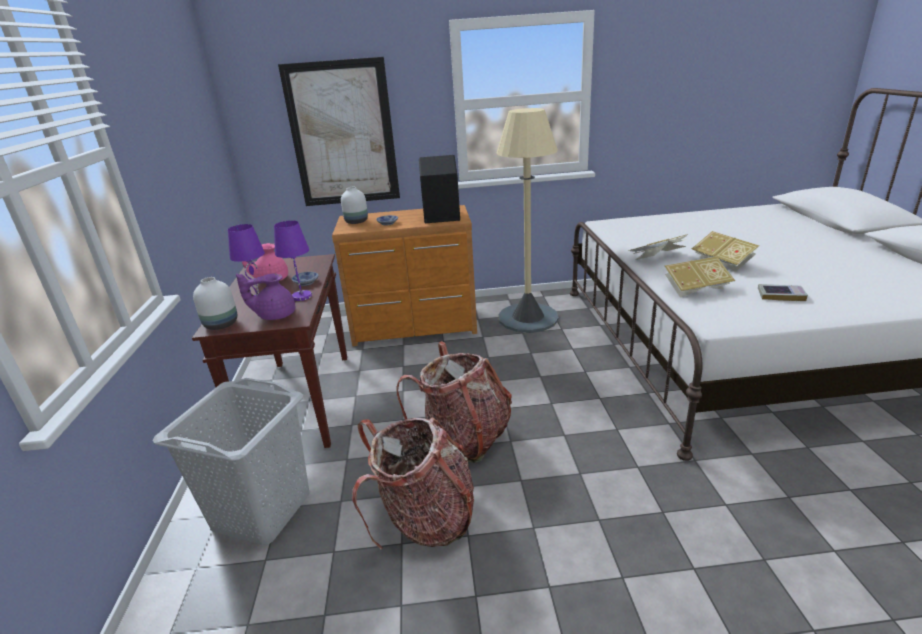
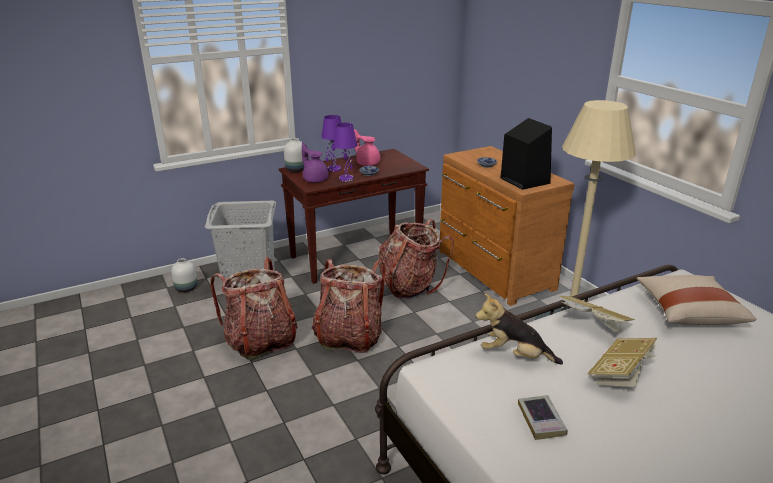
camera: 65 degrees right, 0 degrees up
(343, 135) = (524, 77): picture -> none
(356, 222) = (480, 154): white vase -> white vase (186, 288)
(398, 377) = (410, 285): none -> backpack
(647, 230) = (688, 312): none -> beige pillow
(695, 289) = (514, 355): book -> plush toy

